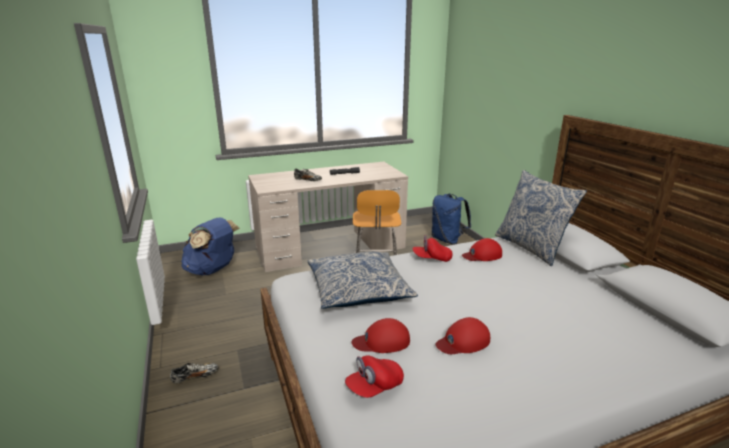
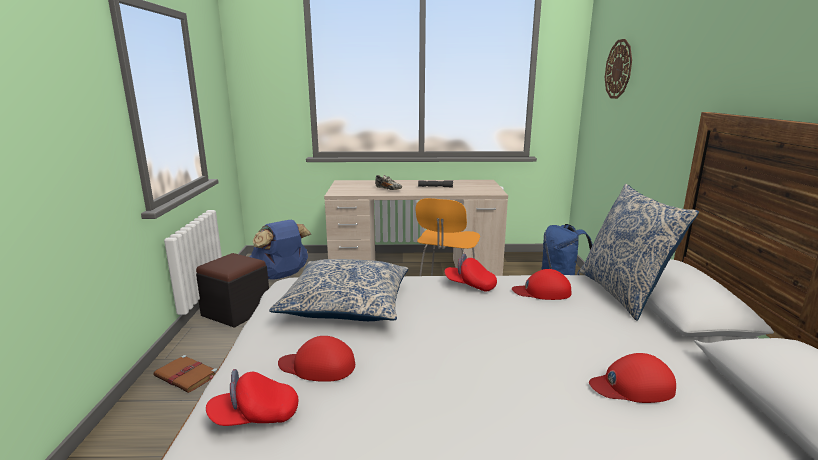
camera: 20 degrees right, 5 degrees down
(195, 311) = (236, 311): none -> black ottoman
(195, 377) = (187, 376): shoe -> brown book
(463, 341) = (420, 389): red cap -> red cap (632, 386)
(481, 71) = (618, 69): none -> wall clock

